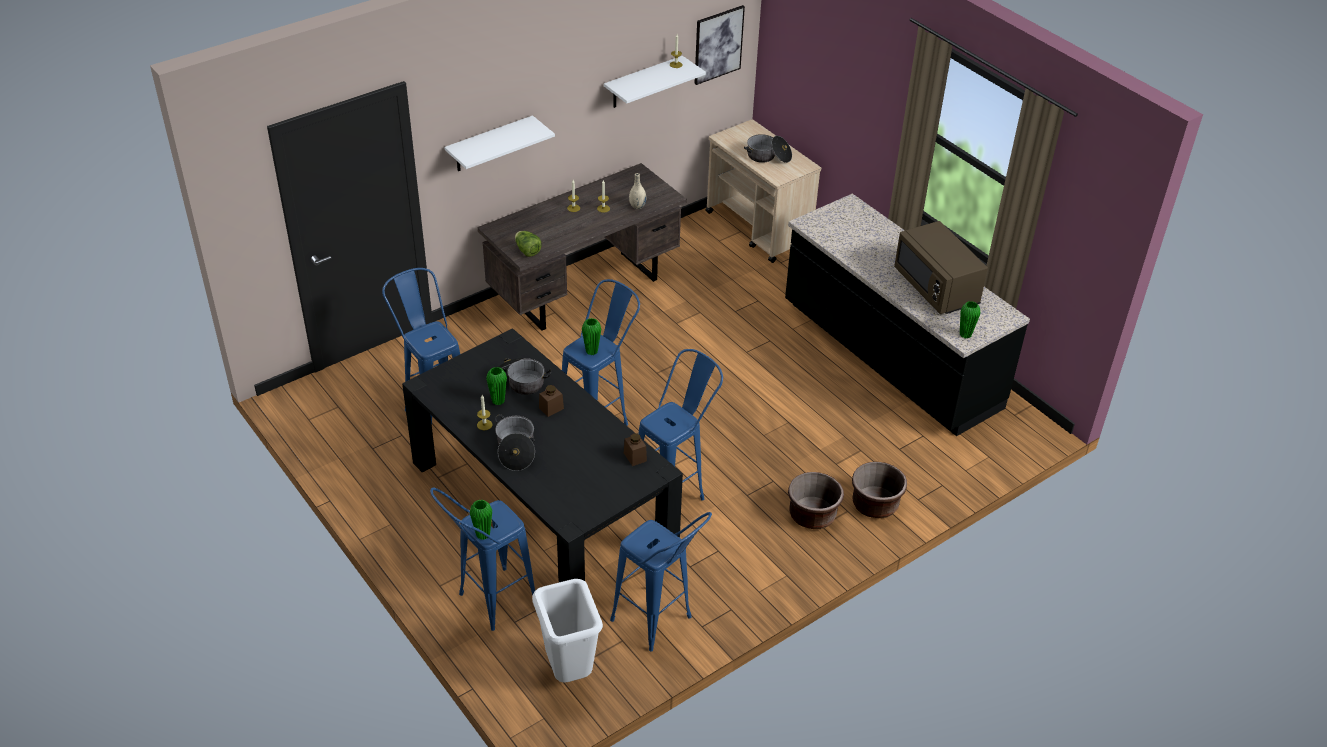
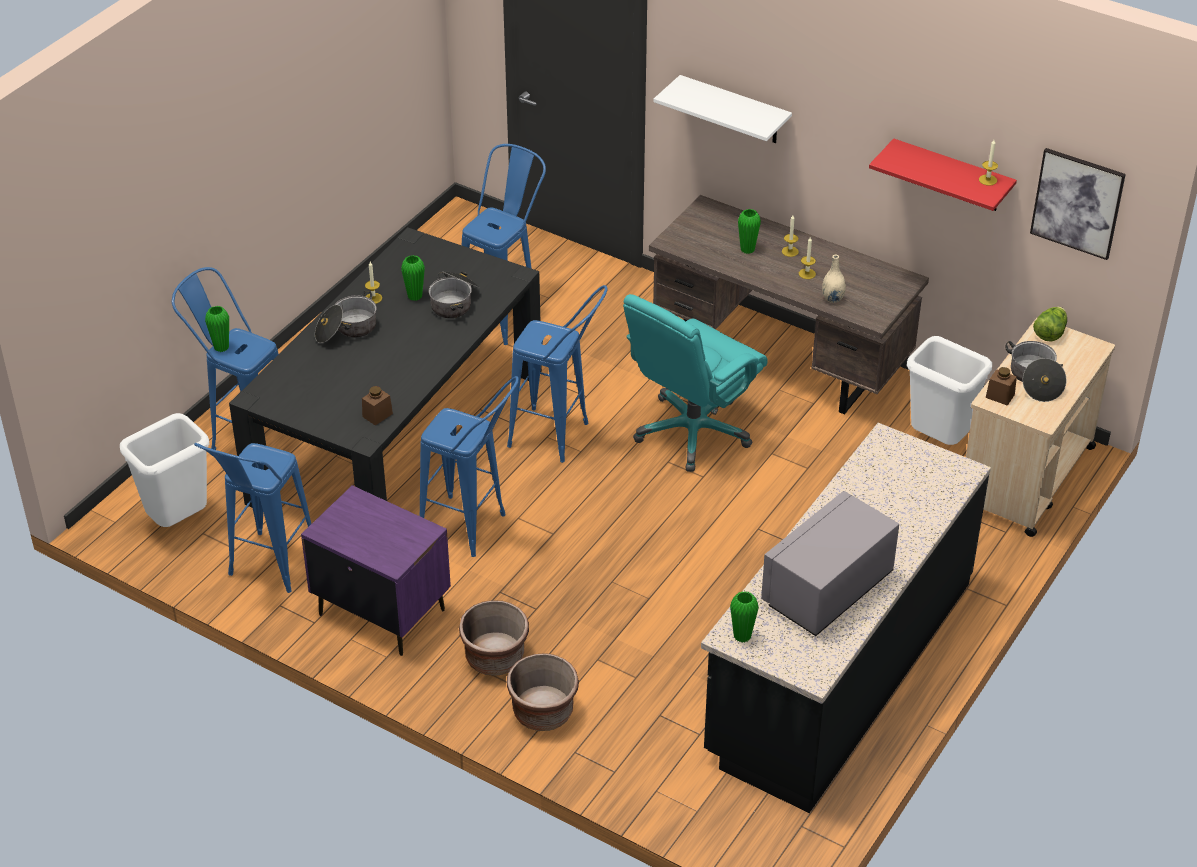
camera: 70 degrees right, 0 degrees up
(527, 251) = (682, 241): lettuce -> lettuce (1050, 333)
(551, 408) = (423, 335): brown jar -> brown jar (1000, 396)
(591, 351) = (541, 341): green vase -> green vase (747, 249)
(633, 352) = (692, 432): none -> turquoise office chair
(643, 82) = (952, 176): white shelf -> red shelf
(707, 250) = (938, 442): none -> white trash can
(737, 566) = (381, 611): none -> purple nightstand
(936, 288) = (827, 590): brown microwave -> grey microwave

